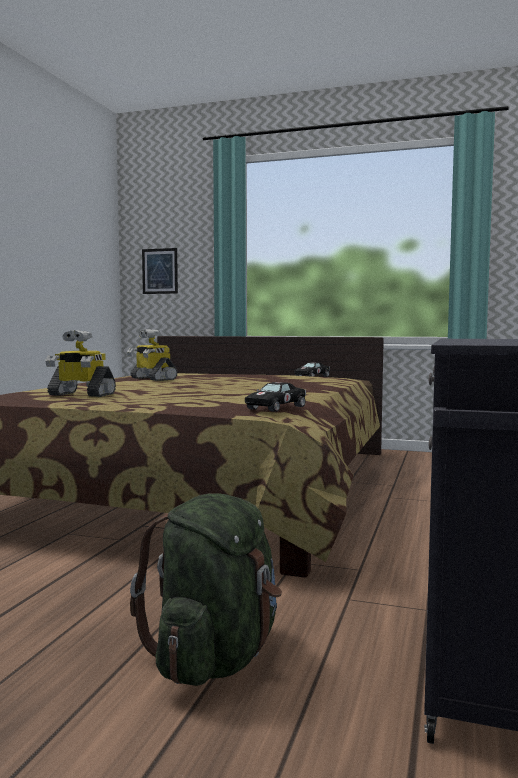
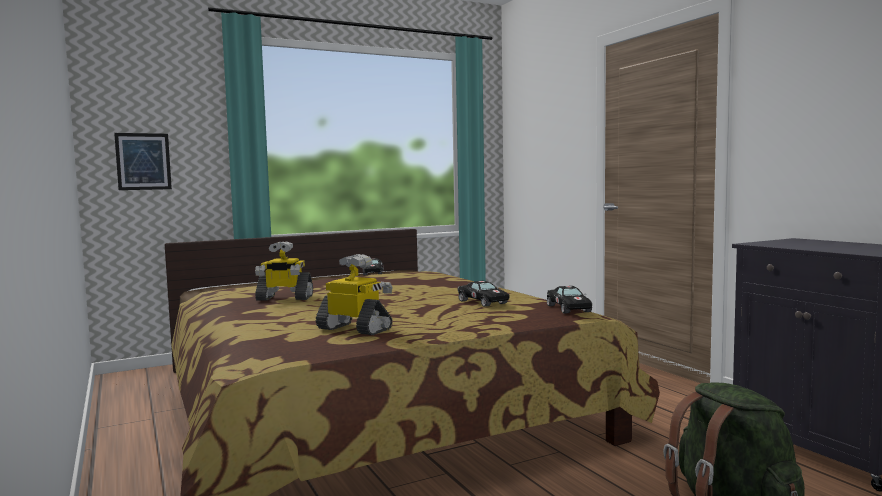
camera: 45 degrees left, 0 degrees up
(81, 394) = (355, 329): toy robot -> toy robot turned 120 degrees counterclockwise
(240, 395) = (482, 302): none -> black toy car

